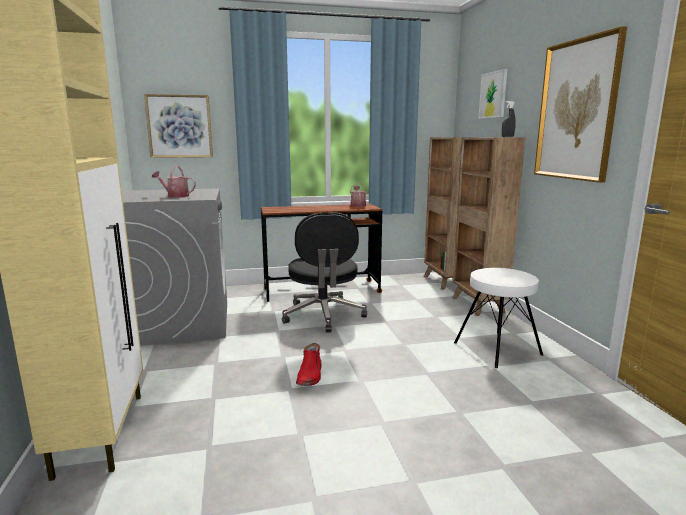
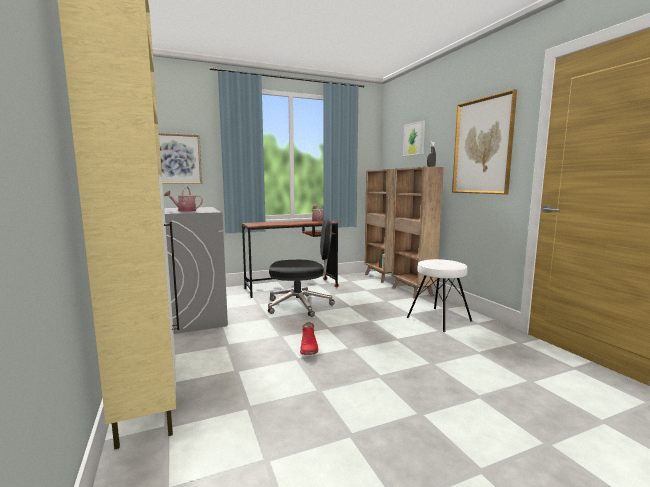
camera: 10 degrees left, 5 degrees down
(323, 316) = (300, 305): black office chair -> black office chair turned 75 degrees counterclockwise

